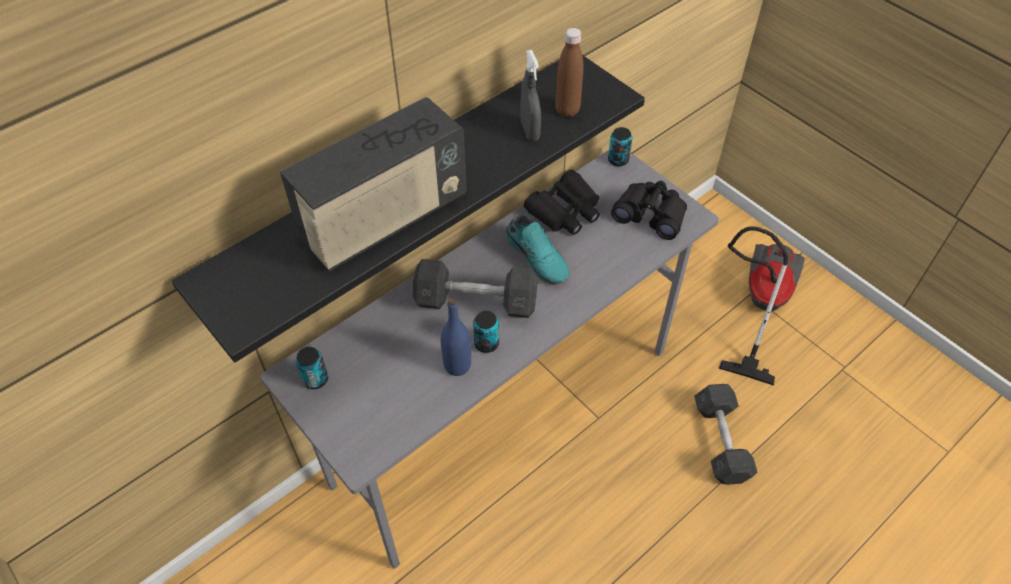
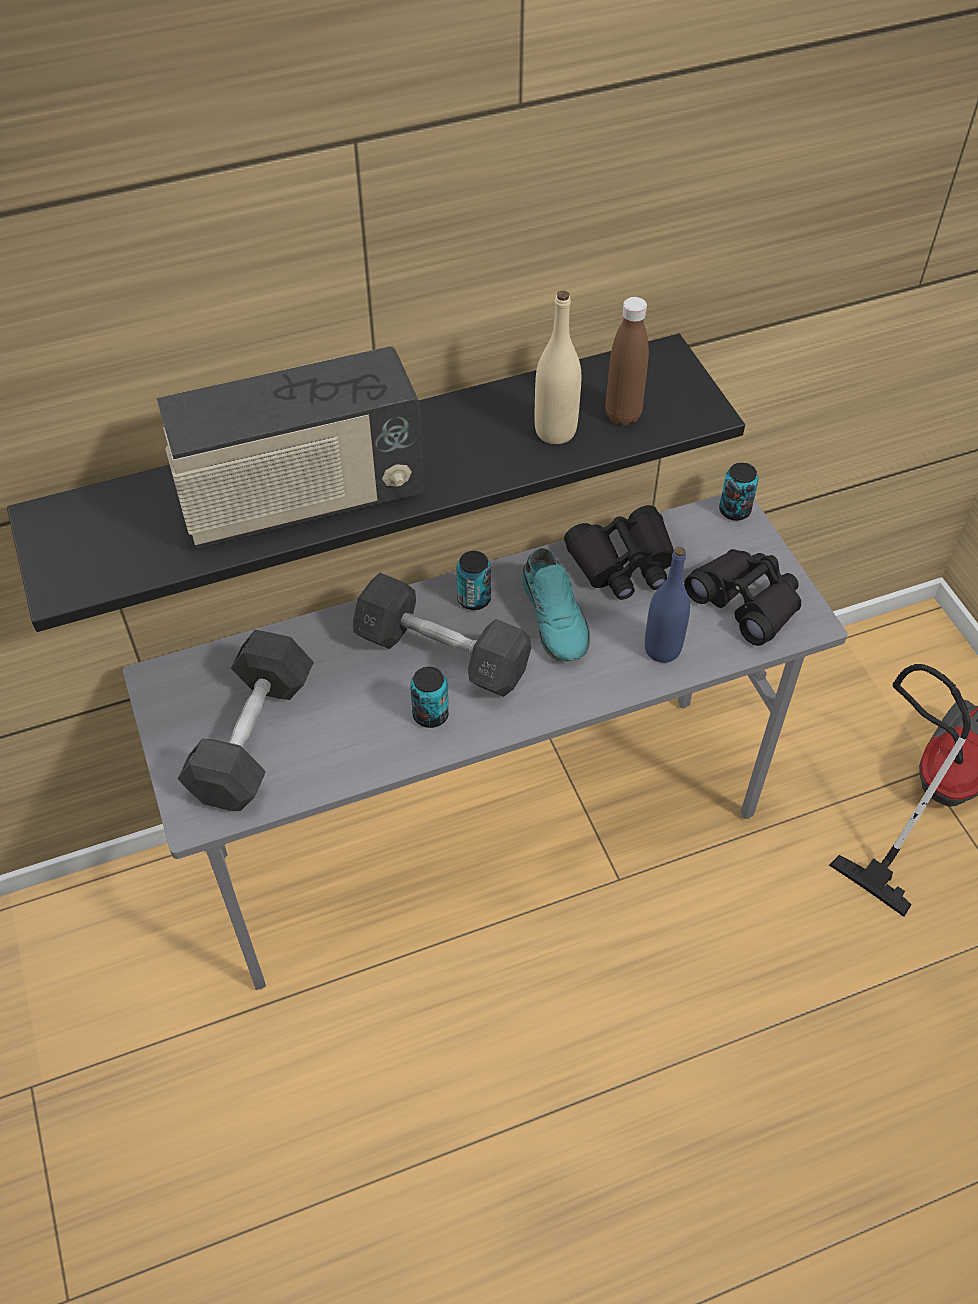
camera: 20 degrees right, 0 degrees up
(315, 379) = (189, 694): can -> can (474, 599)
(457, 365) = (378, 732): blue bottle -> blue bottle (662, 649)
(530, 131) = (555, 431): grey spray bottle -> beige bottle
(721, 441) = (787, 972): grey dumbbell -> grey dumbbell (252, 737)

